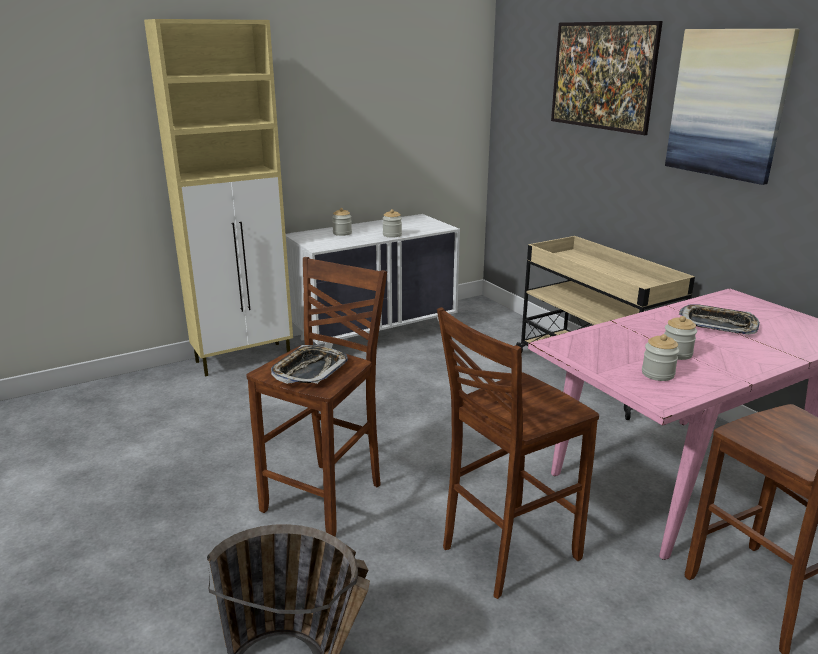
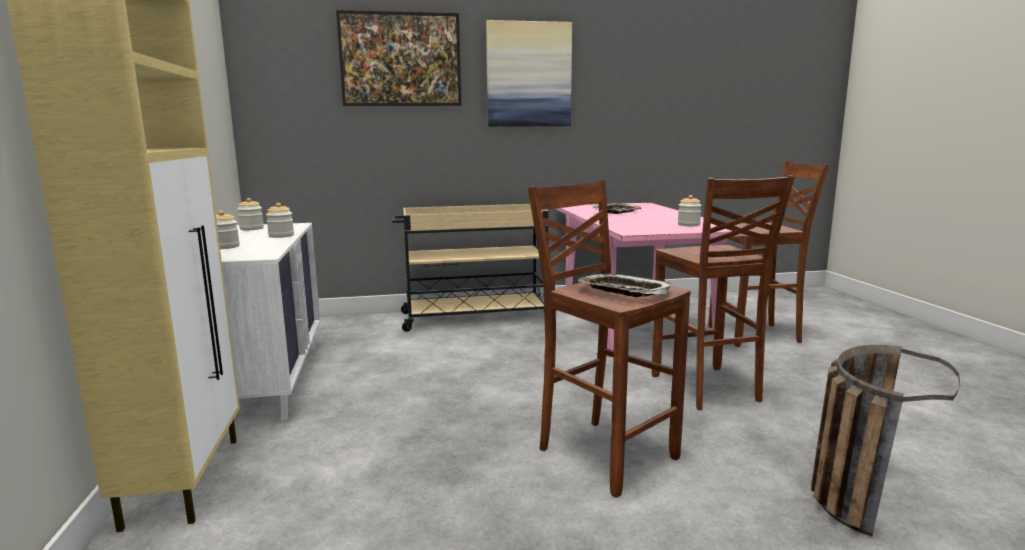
camera: 70 degrees left, 10 degrees down
(676, 354) = (658, 220): jar -> jar (251, 229)

